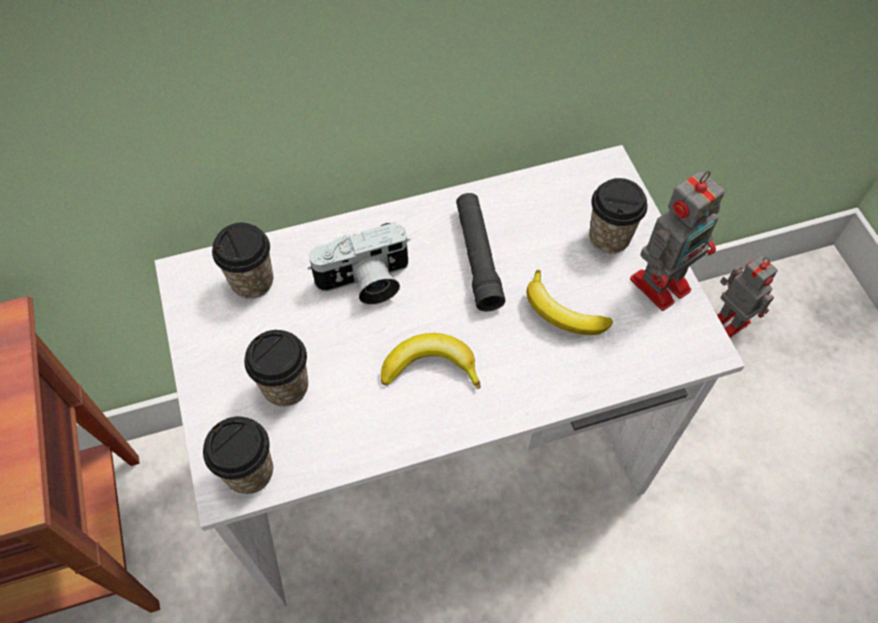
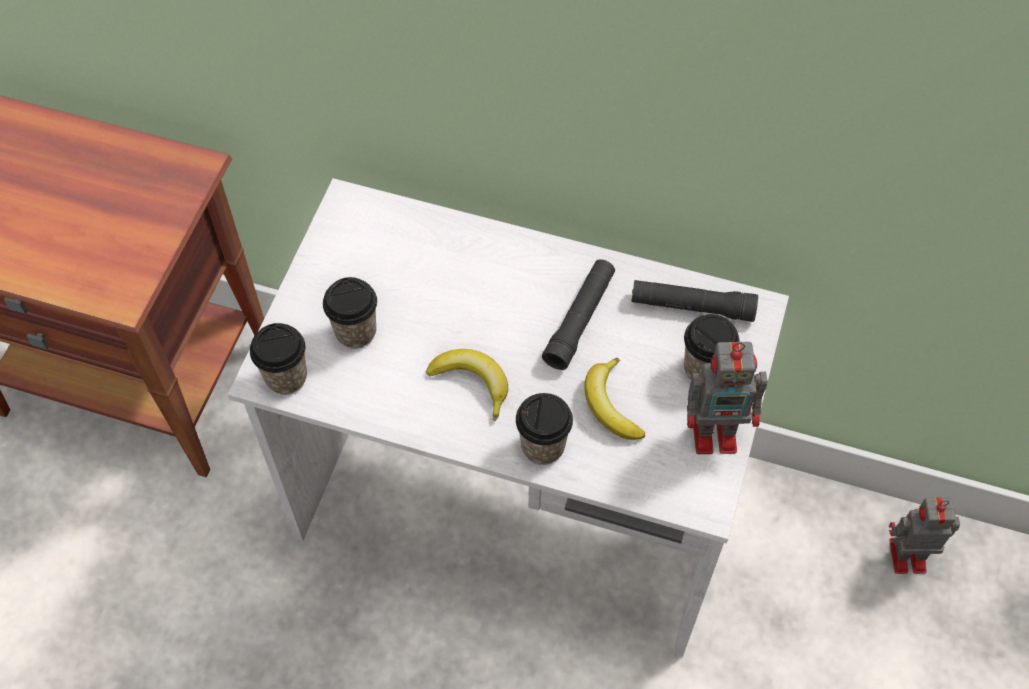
camera: 35 degrees right, 0 degrees up
(252, 281) = (391, 237): cup -> cup (543, 446)
(365, 282) = (475, 288): camera -> none
(558, 194) = (691, 306): none -> black flashlight
(729, 320) = (905, 555): toy robot -> toy robot turned 90 degrees counterclockwise

